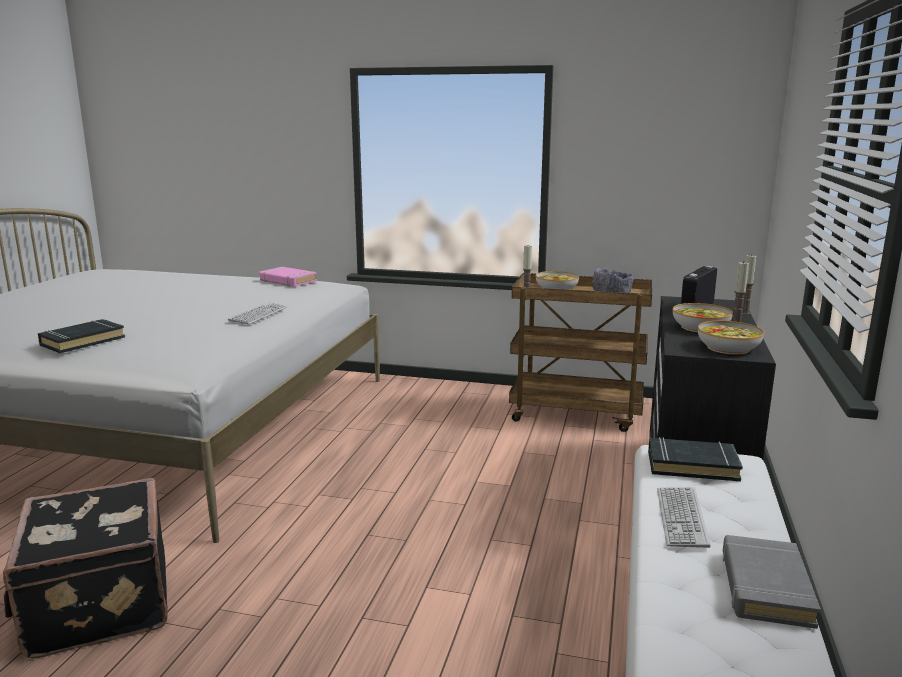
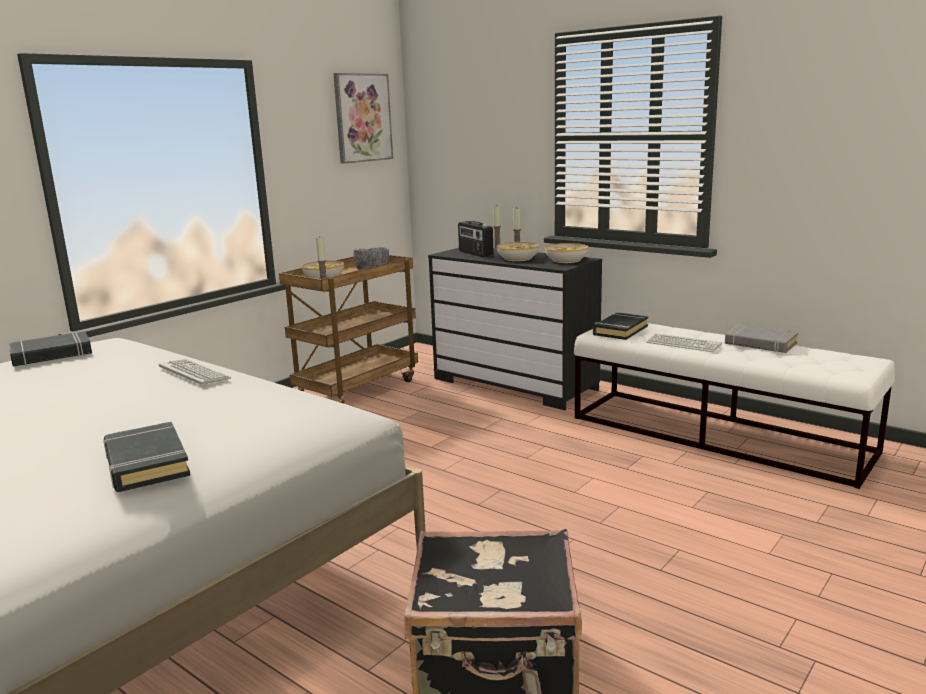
camera: 65 degrees left, 0 degrees up
(288, 281) = (51, 355): pink book -> black book
(700, 126) = (362, 118): none -> picture

